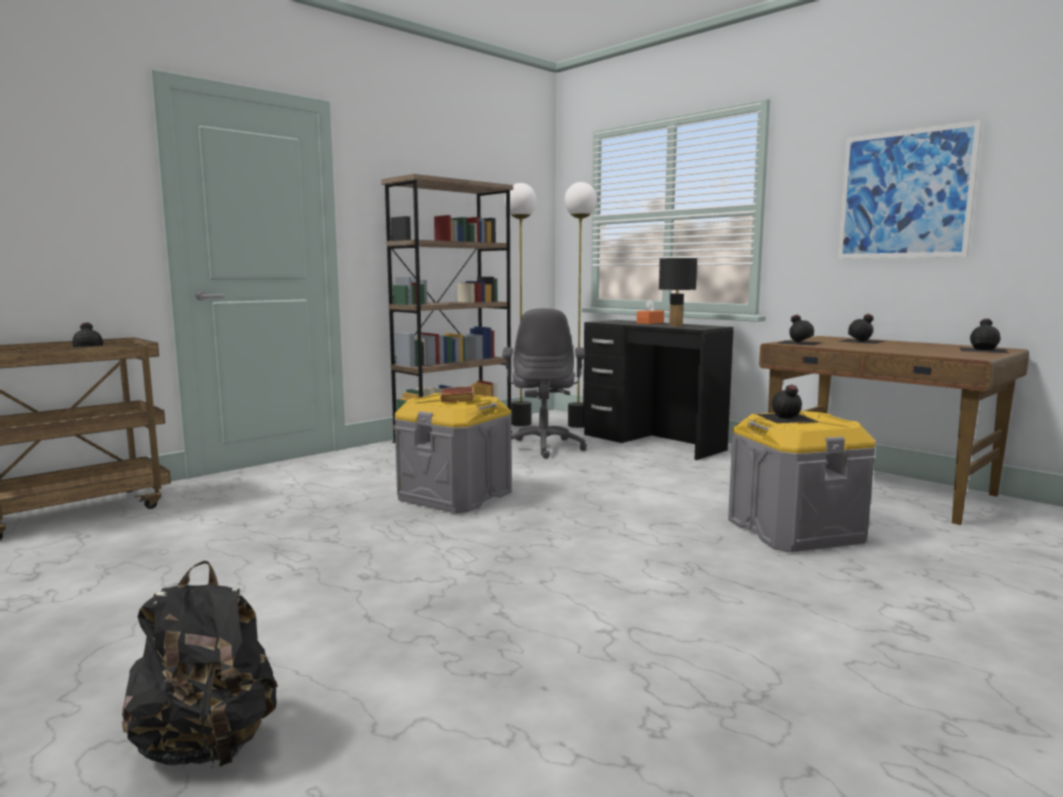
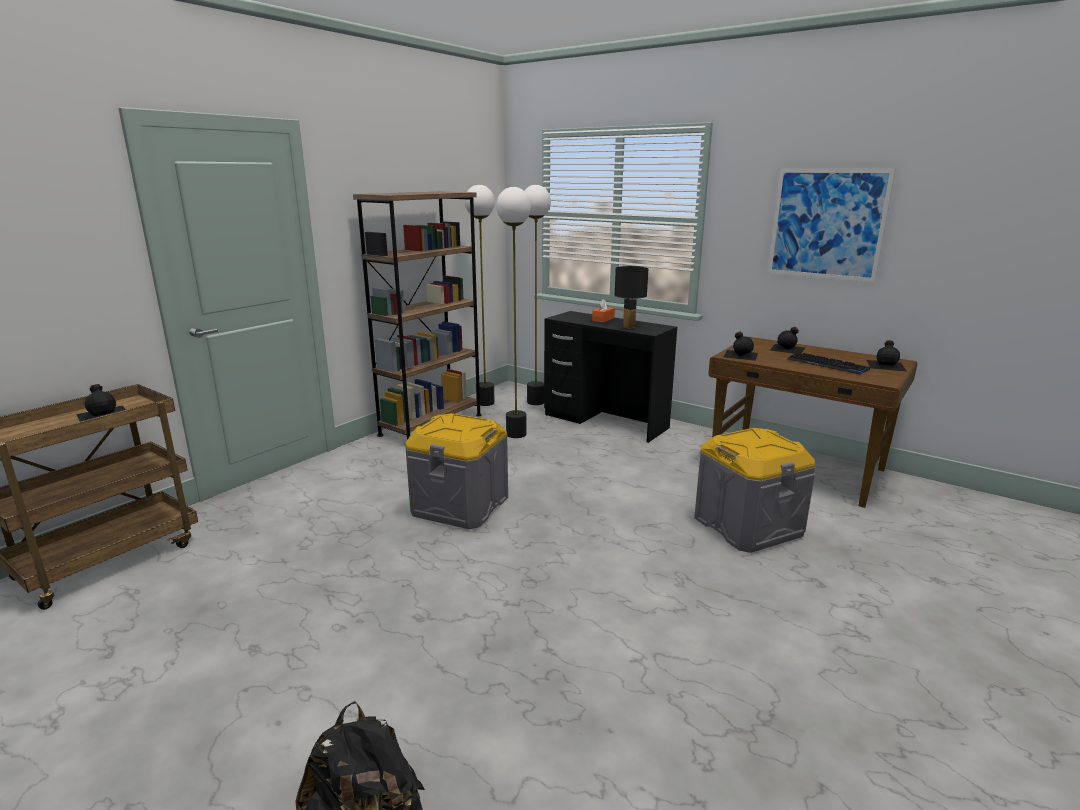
camera: 10 degrees left, 10 degrees up
(459, 399) = (462, 426): brown book -> none
(544, 447) = (515, 434): grey office chair -> floor lamp
(786, 418) = (745, 441): black bottle -> none
(905, 348) = (827, 365): none -> keyboard

